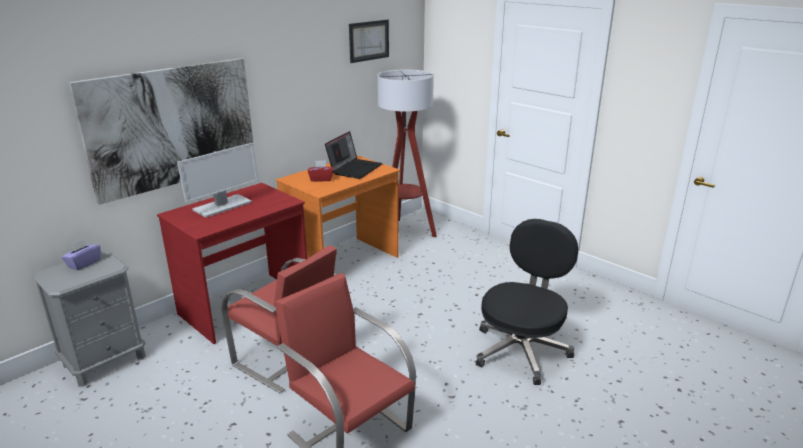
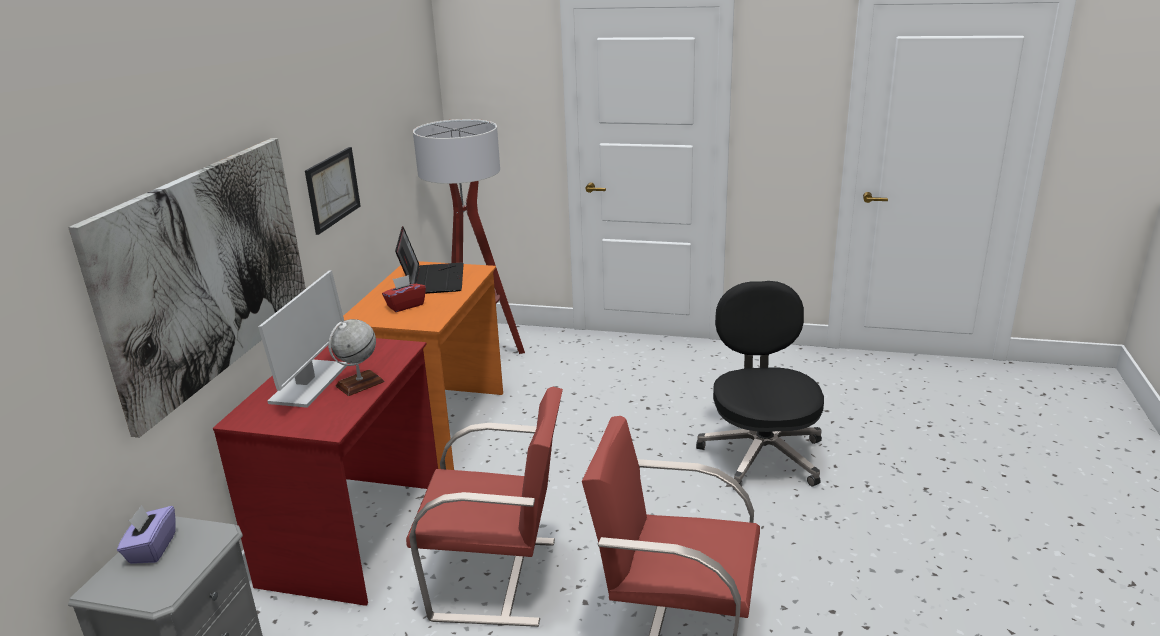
camera: 30 degrees left, 0 degrees up
(243, 213) = (360, 384): none -> globe
(369, 40) = (392, 85): picture -> picture (332, 189)

